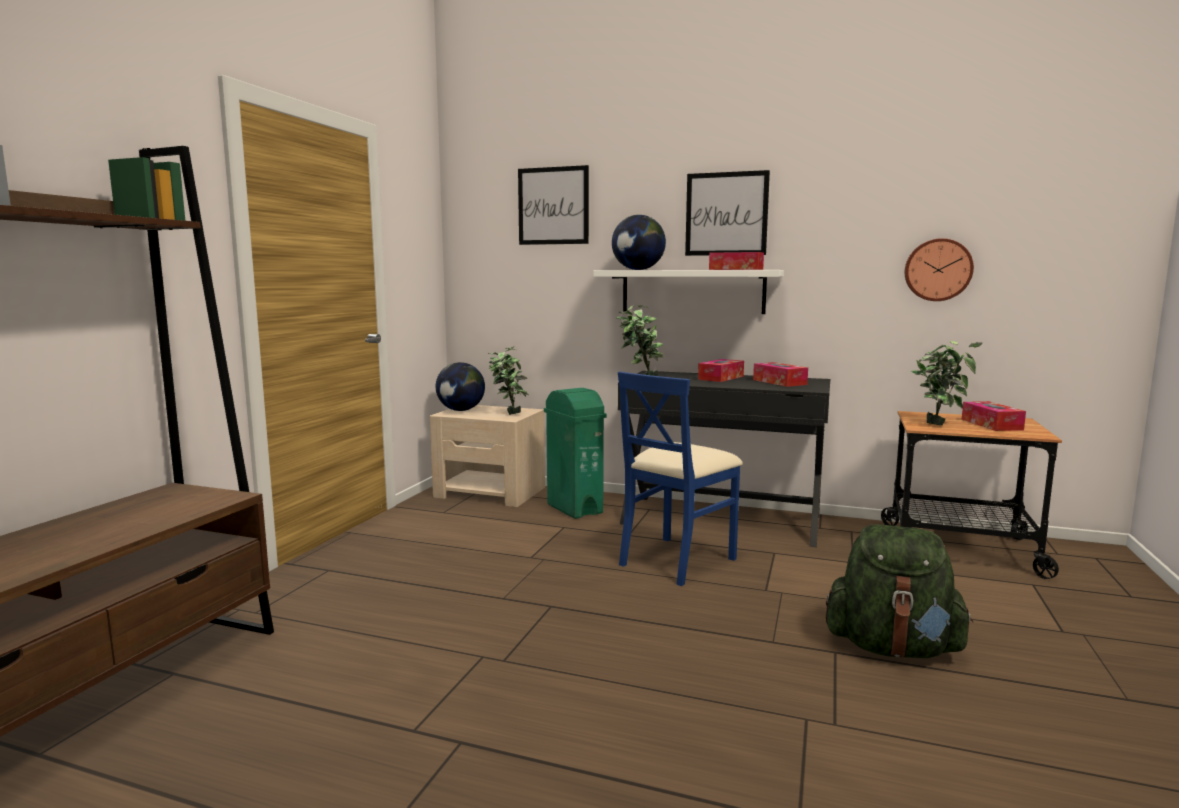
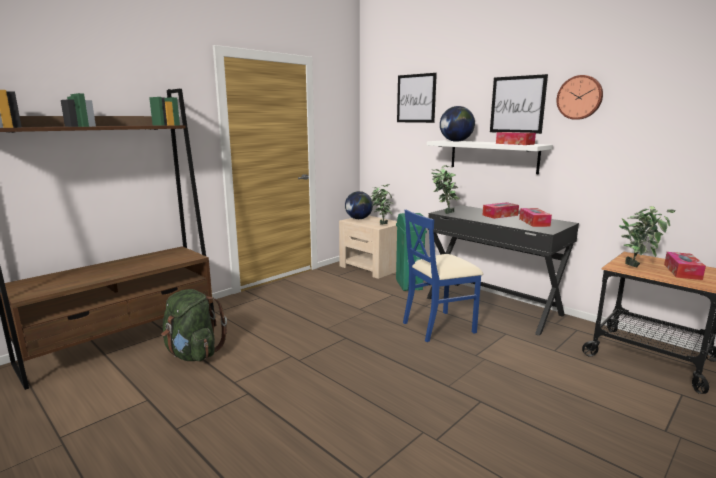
camera: 25 degrees right, 5 degrees up
(892, 647) = (521, 408): green backpack -> green backpack (193, 354)
(937, 270) = (667, 149): wall clock -> wall clock (580, 97)

